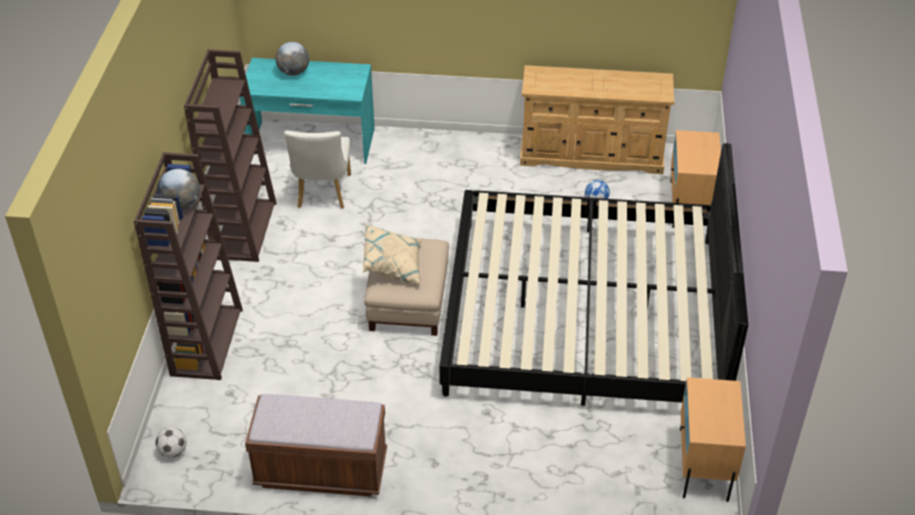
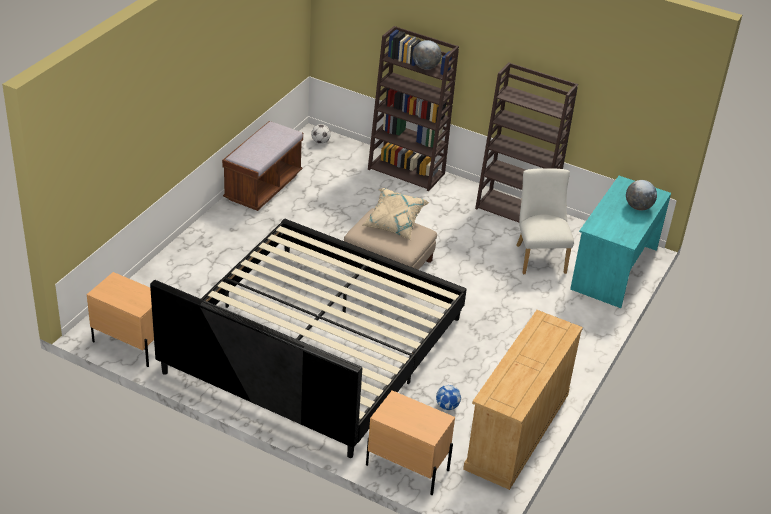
camera: 110 degrees right, 5 degrees down
(322, 194) = (539, 256): white chair -> white chair turned 60 degrees clockwise

